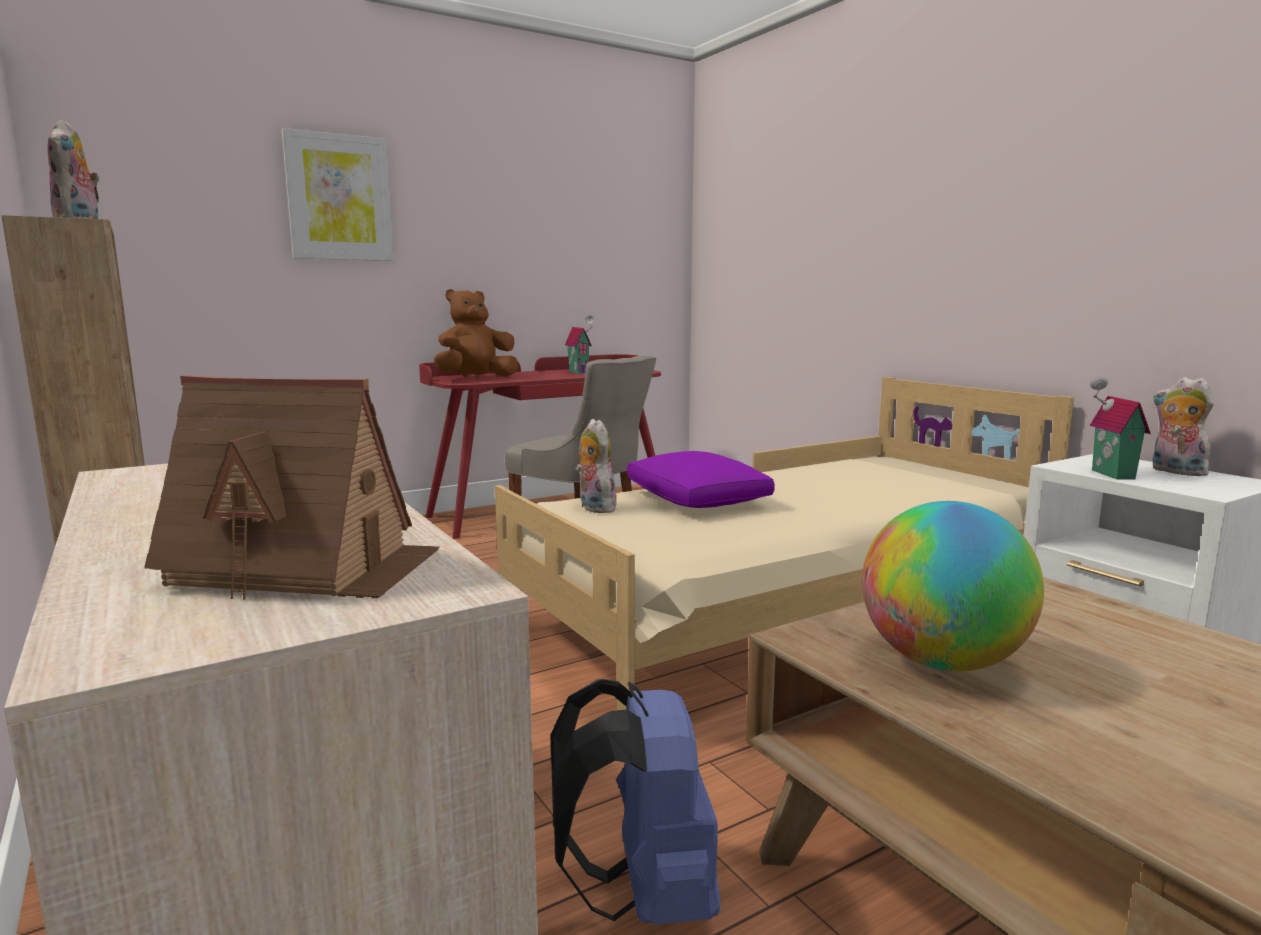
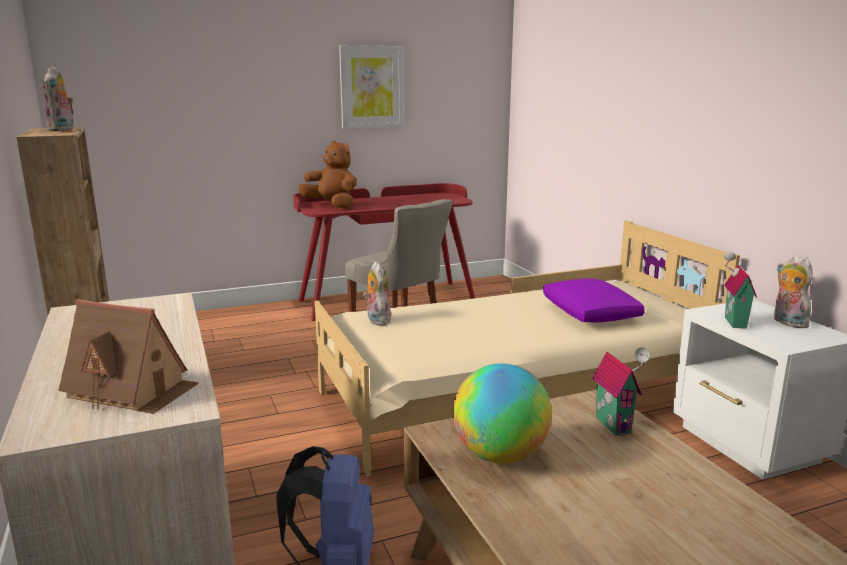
camera: 10 degrees right, 5 degrees up
(339, 198) = (238, 78): picture -> picture (371, 87)
(476, 378) = (332, 206): brown plush toy -> brown plush toy turned 60 degrees clockwise
(580, 372) = (411, 200): toy house -> toy house (615, 424)
(697, 500) = (450, 317): purple pillow -> purple pillow (590, 314)

